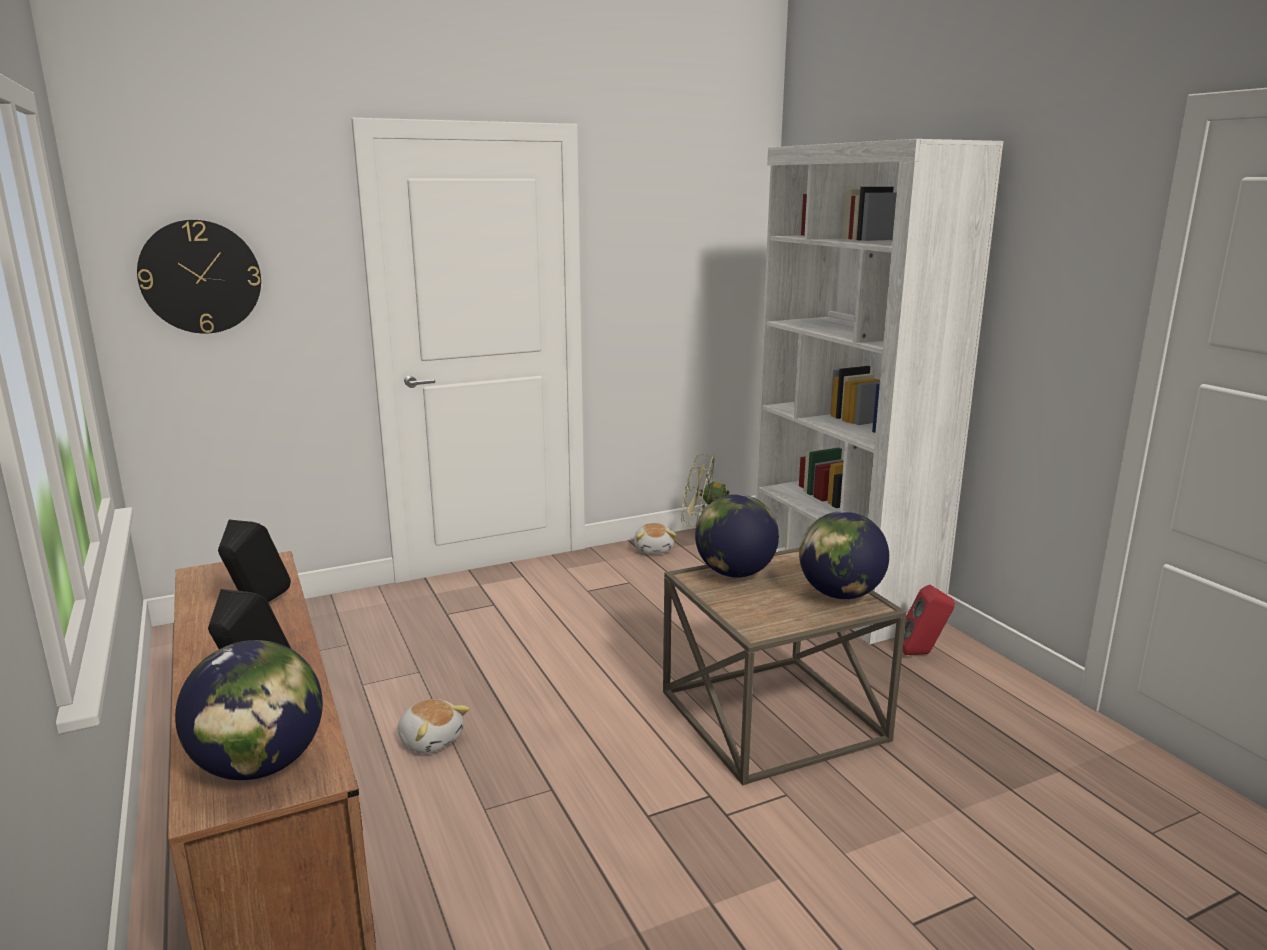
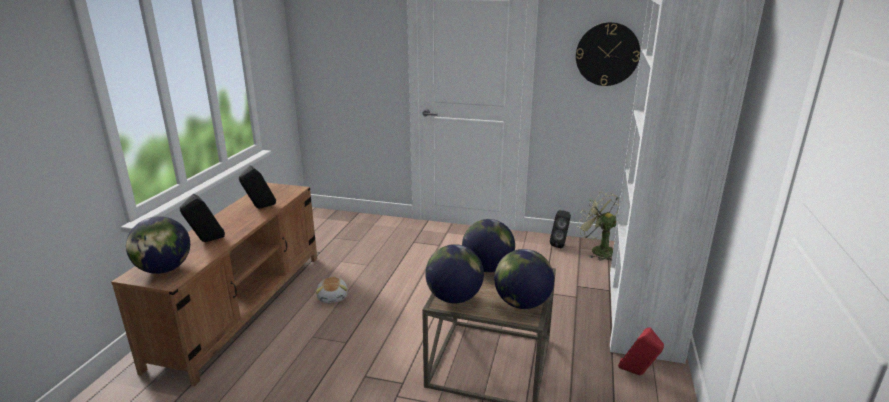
camera: 40 degrees right, 5 degrees up
(200, 277) = (332, 46): wall clock -> wall clock (607, 54)
(654, 549) = (560, 244): plush toy -> black speaker
(760, 619) = (454, 298): none -> globe

